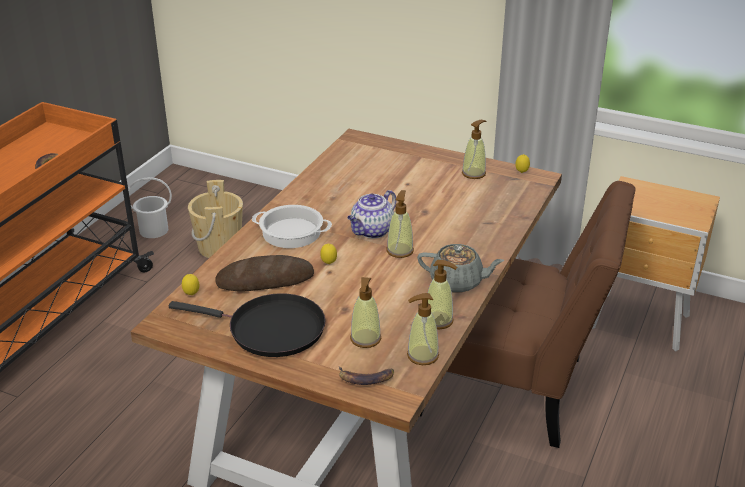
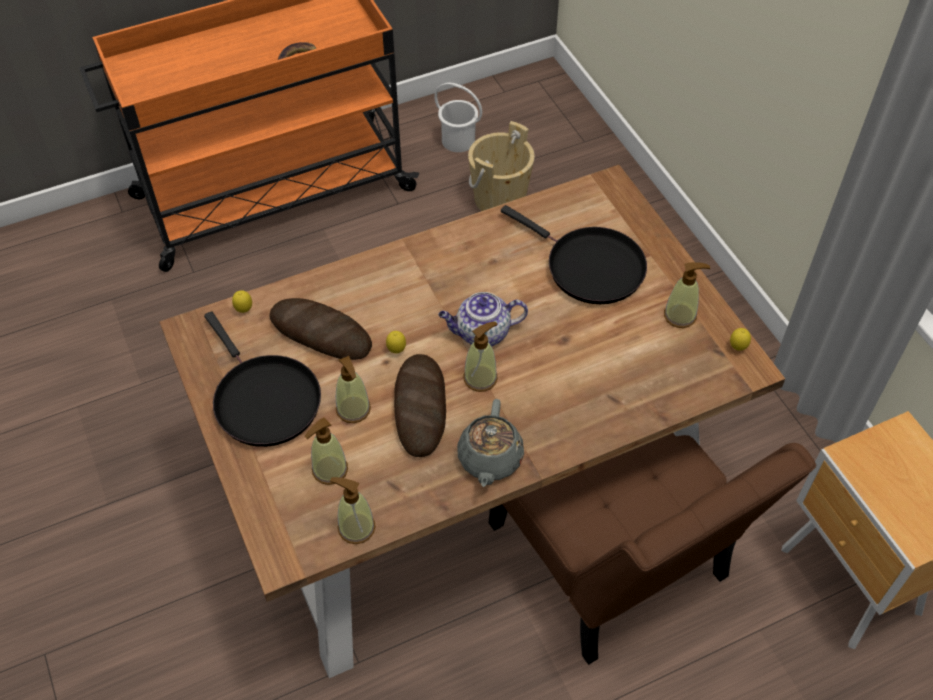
camera: 40 degrees right, 20 degrees up
(291, 233) = (404, 285): cooking pot -> none
(365, 378) = (281, 516): banana -> none
(382, 281) = (420, 408): none -> bread
(394, 176) = (589, 267): none -> black frying pan
(438, 320) = (417, 496): soap dispenser -> soap dispenser (353, 409)
(457, 282) = (489, 459): grey teapot -> grey teapot turned 45 degrees clockwise

